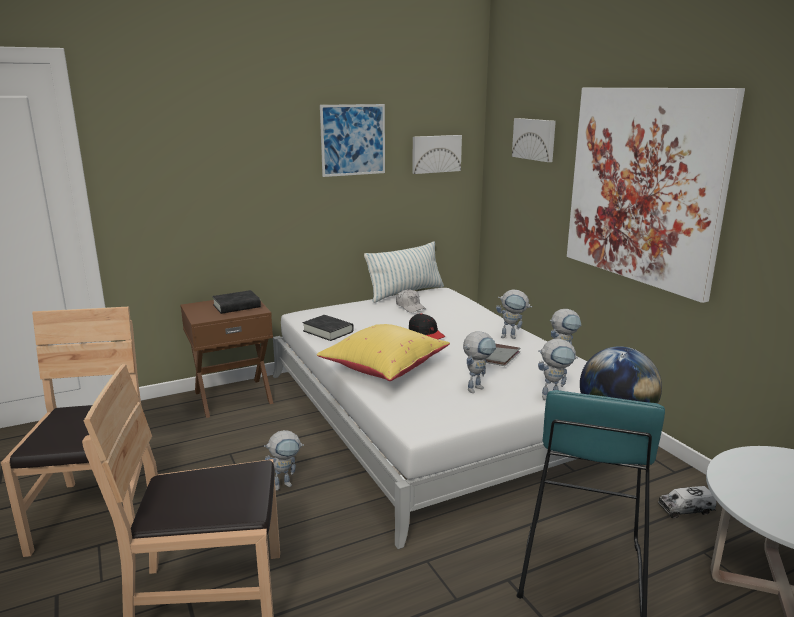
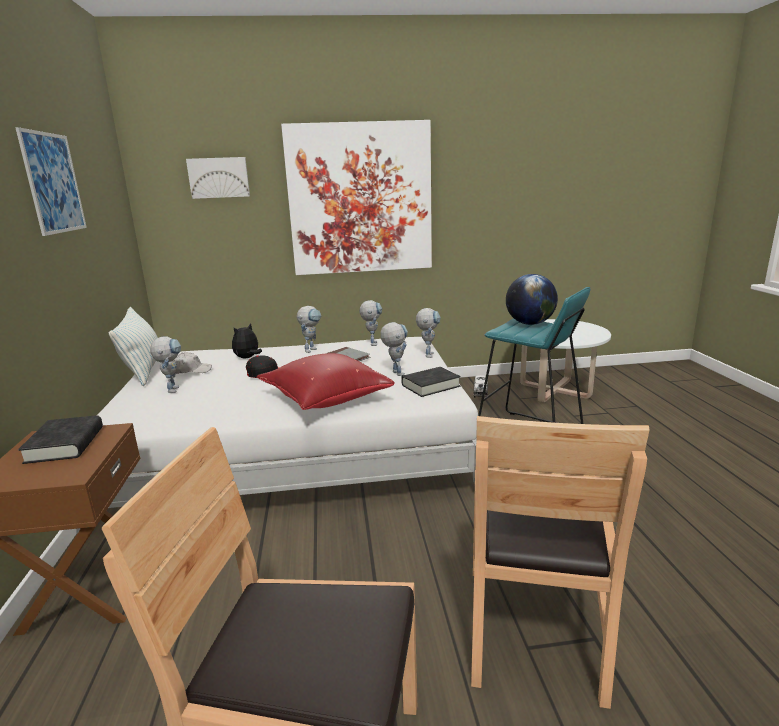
camera: 70 degrees left, 0 degrees up
(286, 484) = (355, 553): toy robot -> toy robot (172, 388)
(328, 331) = (189, 417): black book -> black book (430, 386)
(383, 368) = (324, 400): yellow pillow -> red pillow
(436, 154) = (108, 203): picture -> none
(459, 318) = (247, 358): none -> plush toy

